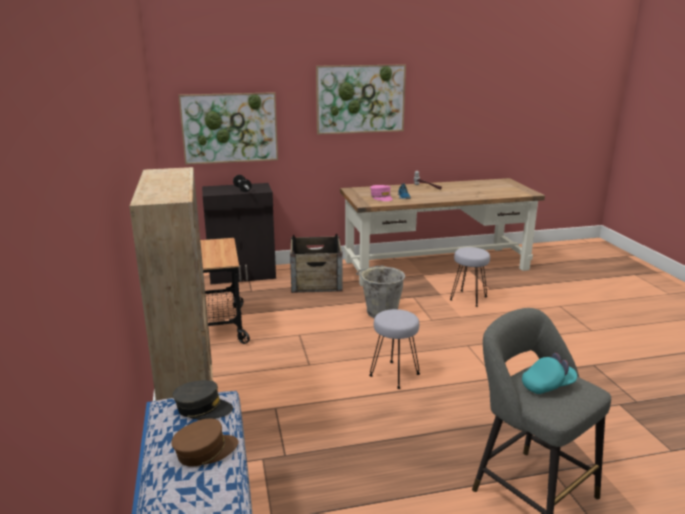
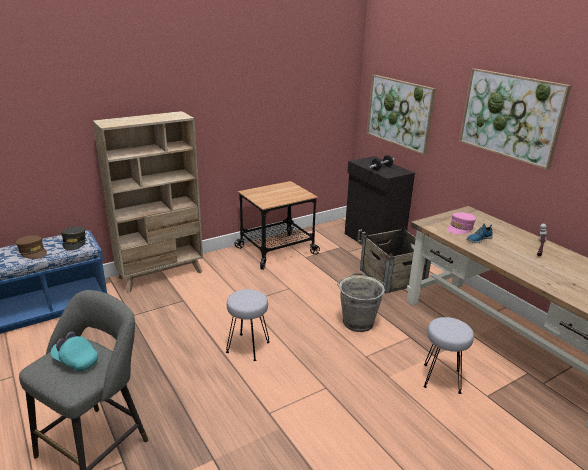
camera: 70 degrees right, 5 degrees up
(548, 385) = (75, 361): turquoise cap -> turquoise cap turned 150 degrees clockwise

